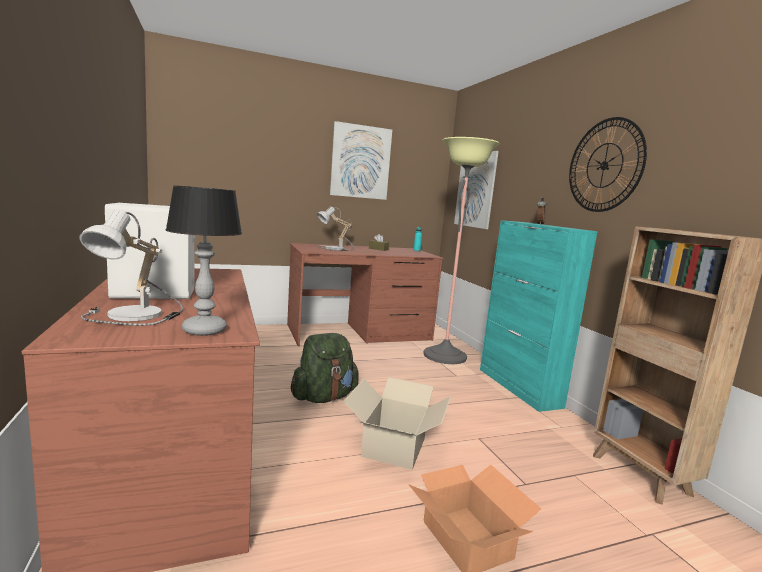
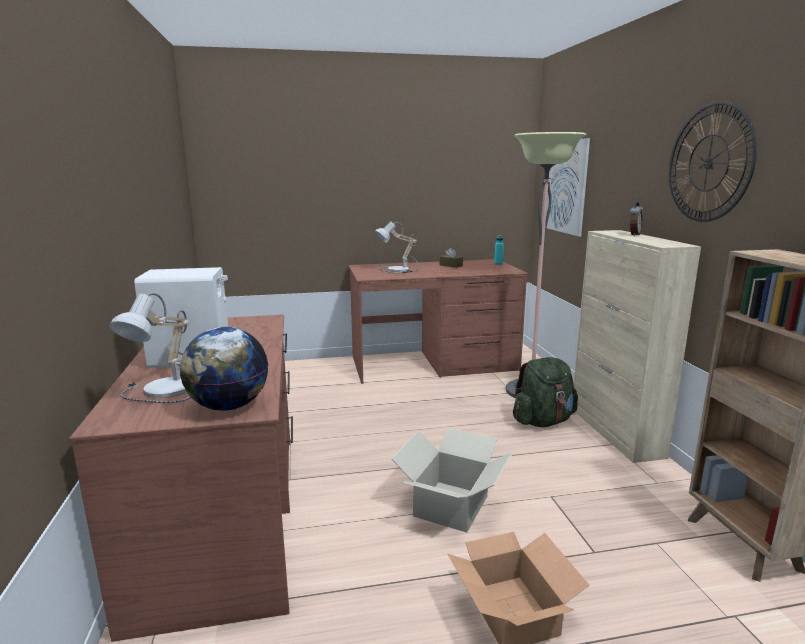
camera: 10 degrees right, 5 degrees up
(204, 330) = (228, 406): table lamp -> globe
(324, 397) = (382, 447): green backpack -> green backpack (543, 421)
(361, 162) = (425, 162): picture -> none
(518, 387) = (615, 431): turquoise cabinet -> beige cabinet

